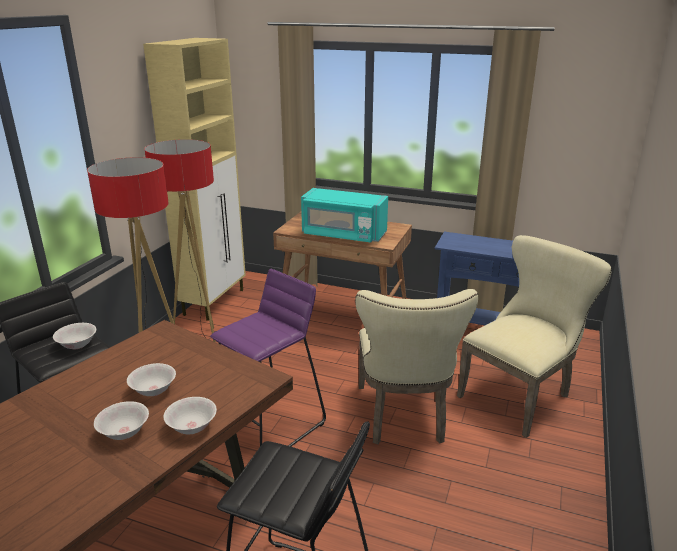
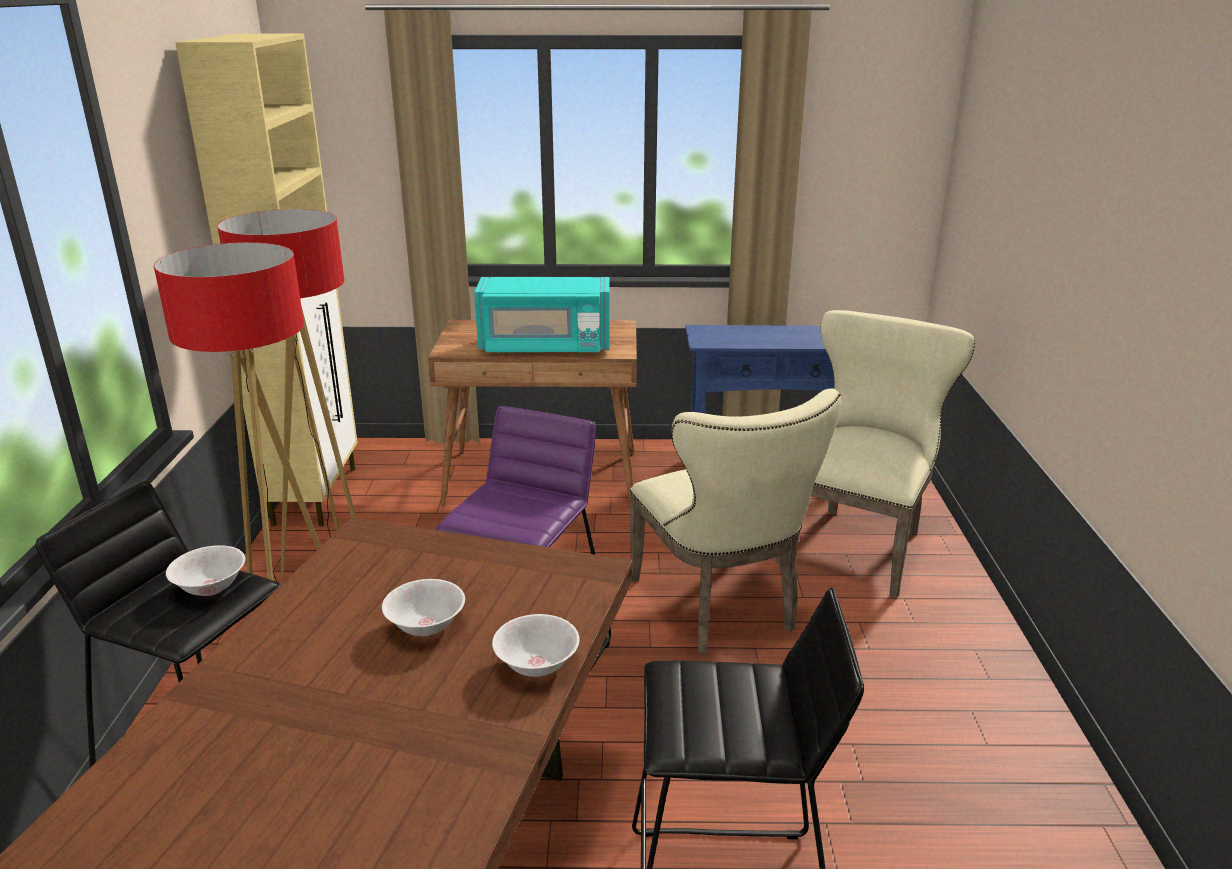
camera: 20 degrees left, 0 degrees up
(124, 433) = (430, 699): white bowl -> none

